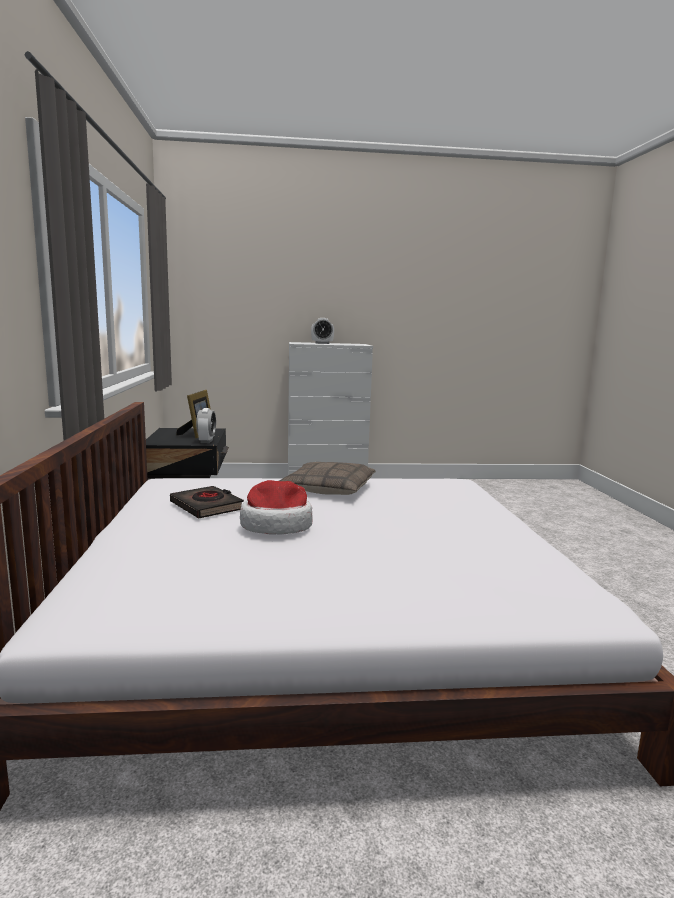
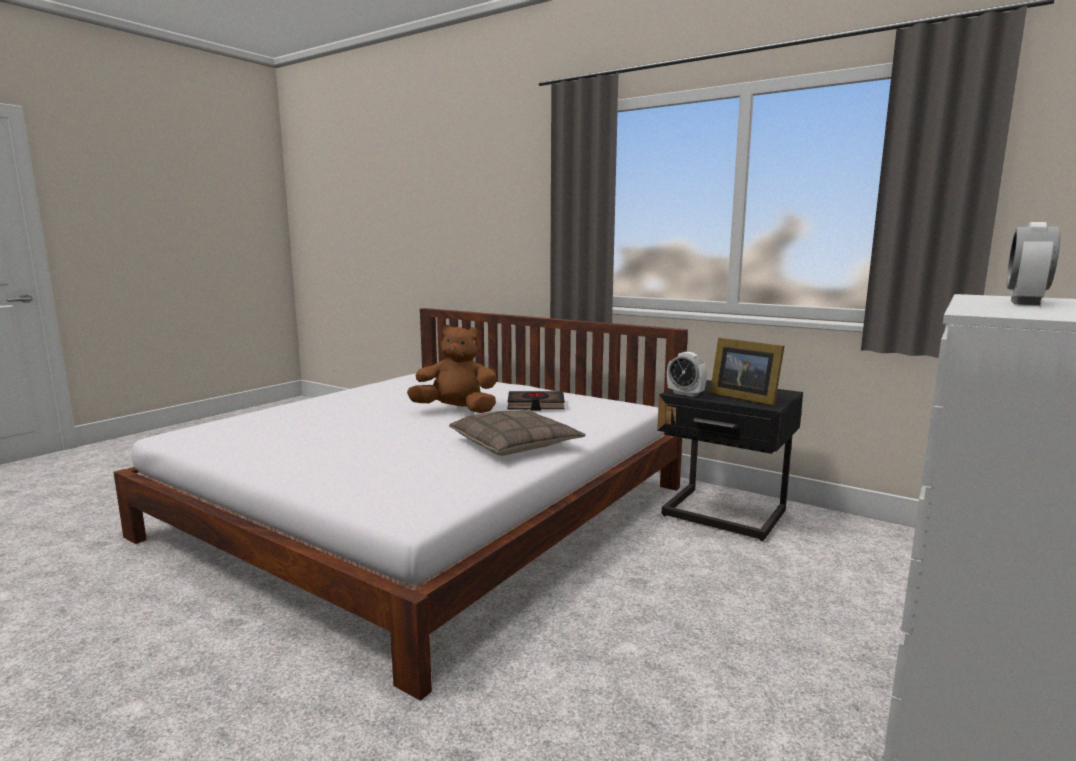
camera: 130 degrees right, 0 degrees up
(276, 525) = (456, 410): hat -> brown plush toy

